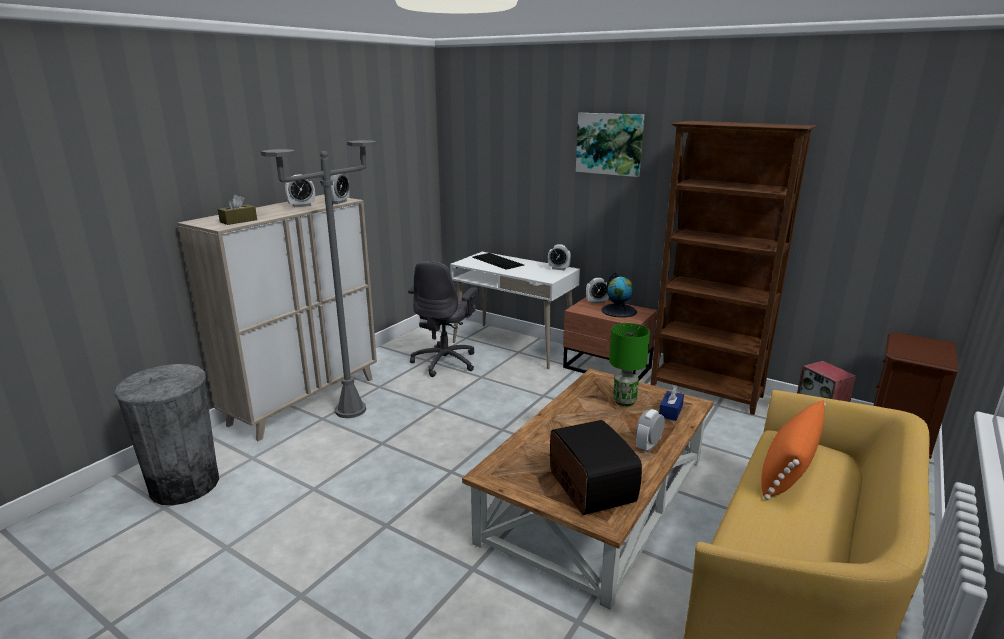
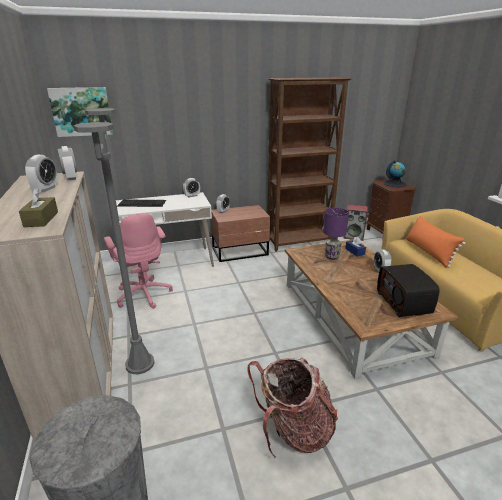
camera: 50 degrees left, 5 degrees up
(348, 531) = (293, 430): none -> backpack
(445, 362) = (144, 294): grey office chair -> pink office chair
(589, 487) = (404, 302): radio -> radio turned 120 degrees counterclockwise
(609, 144) = (213, 98): picture -> picture (81, 111)
(619, 311) = (244, 212): globe -> globe (394, 184)
(624, 401) = (331, 256): green table lamp -> purple table lamp

